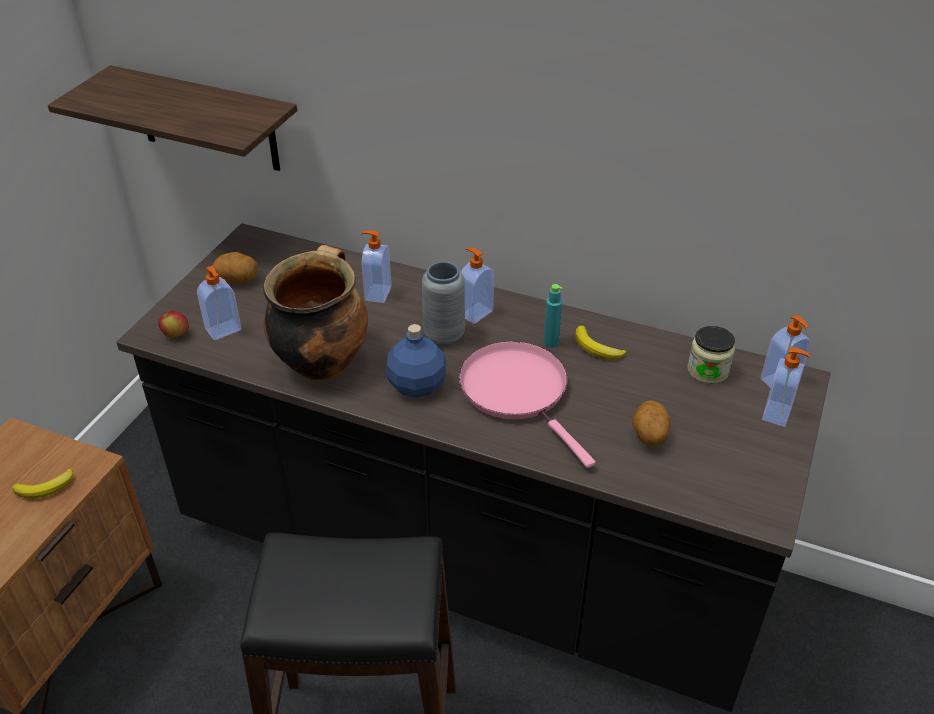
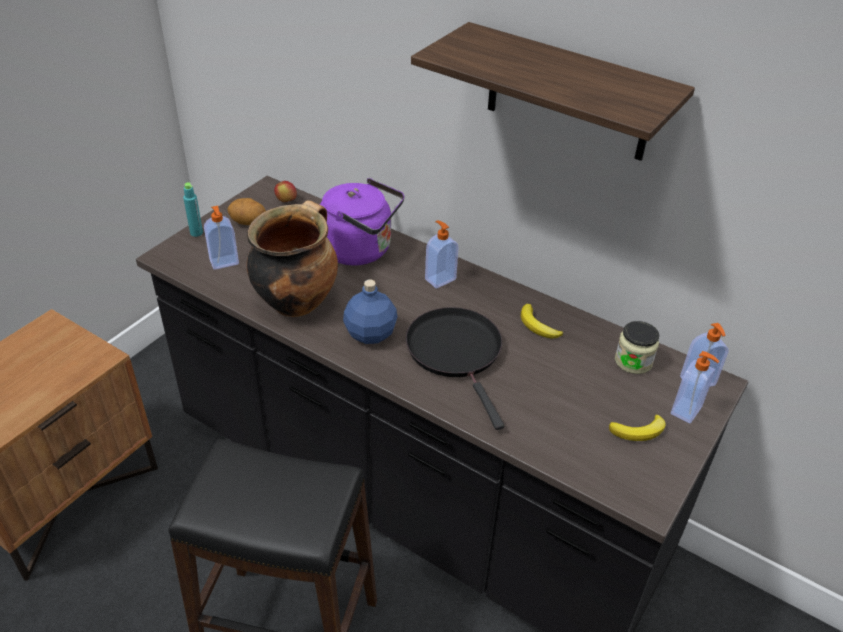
camera: 10 degrees right, 0 degrees up
(46, 488) = (61, 371): banana -> banana (639, 431)
(176, 335) = (185, 260): apple -> apple (286, 201)
(207, 119) = (246, 84): shelf -> shelf (568, 93)
(377, 293) = (360, 250): soap dispenser -> purple kettle
(444, 336) = (407, 295): grey vase -> none
(518, 391) = (456, 352): pink frying pan -> black frying pan
(551, 342) = (498, 315): turquoise bottle -> turquoise bottle (196, 233)
(648, 436) = (561, 411): potato -> none

